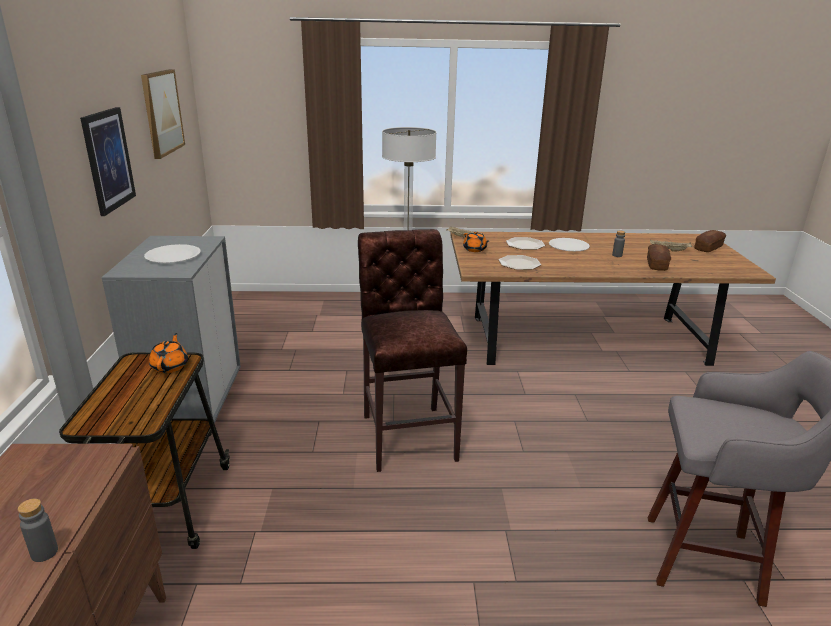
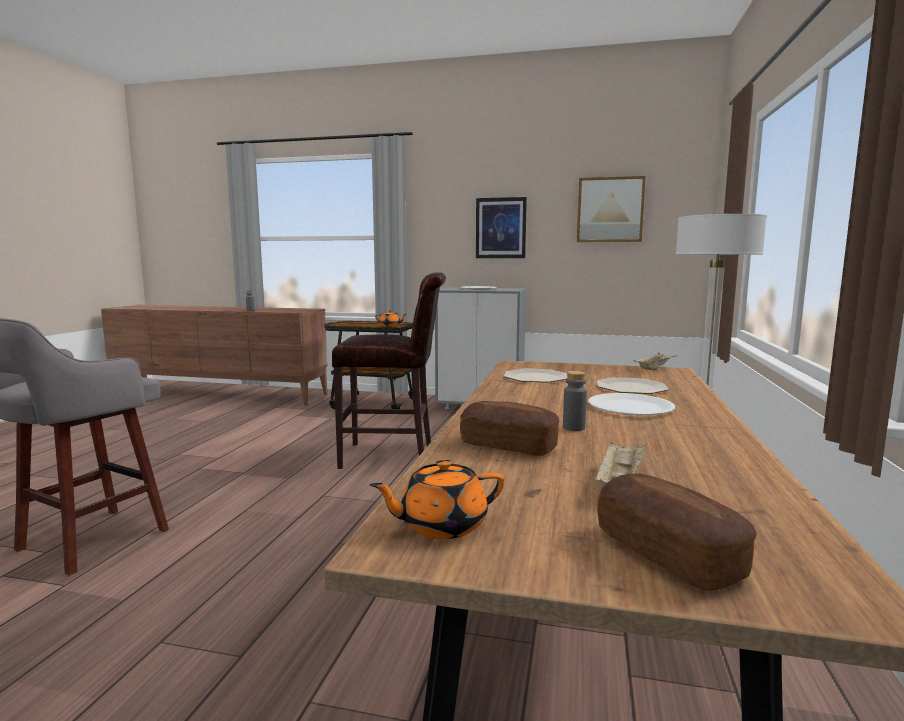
camera: 105 degrees right, 15 degrees down
(475, 250) = (598, 369): orange teapot -> orange teapot (441, 525)

